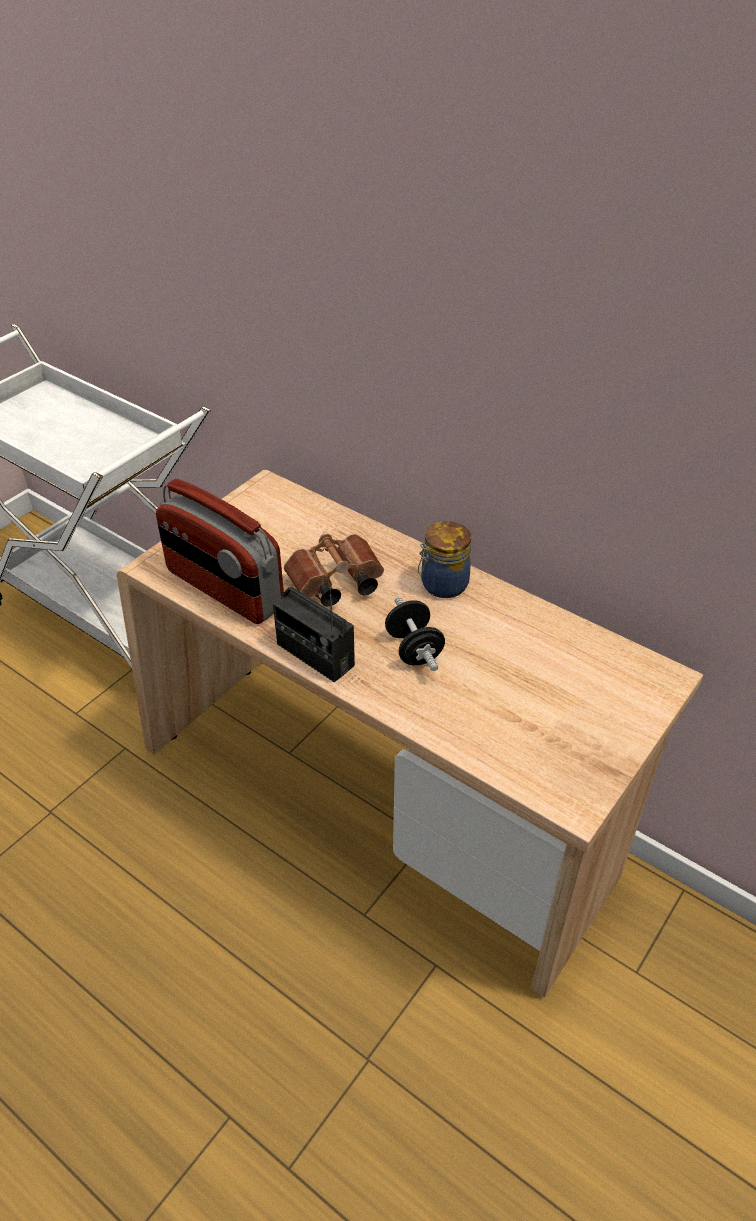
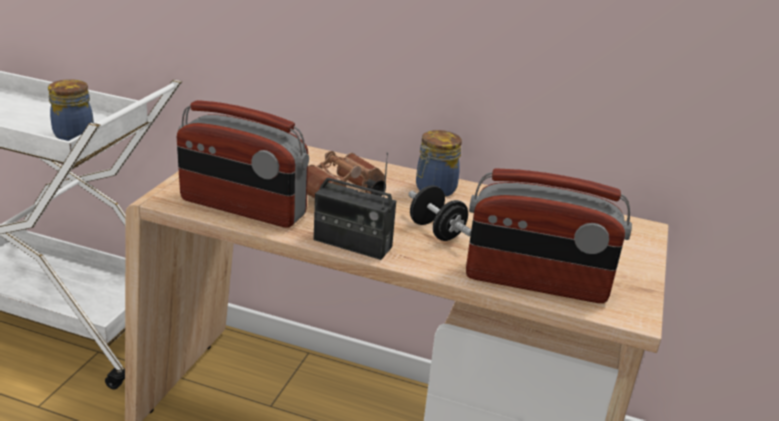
camera: 20 degrees left, 15 degrees down
(100, 459) = (72, 134): none -> jar
(487, 740) = (535, 283): none -> radio

